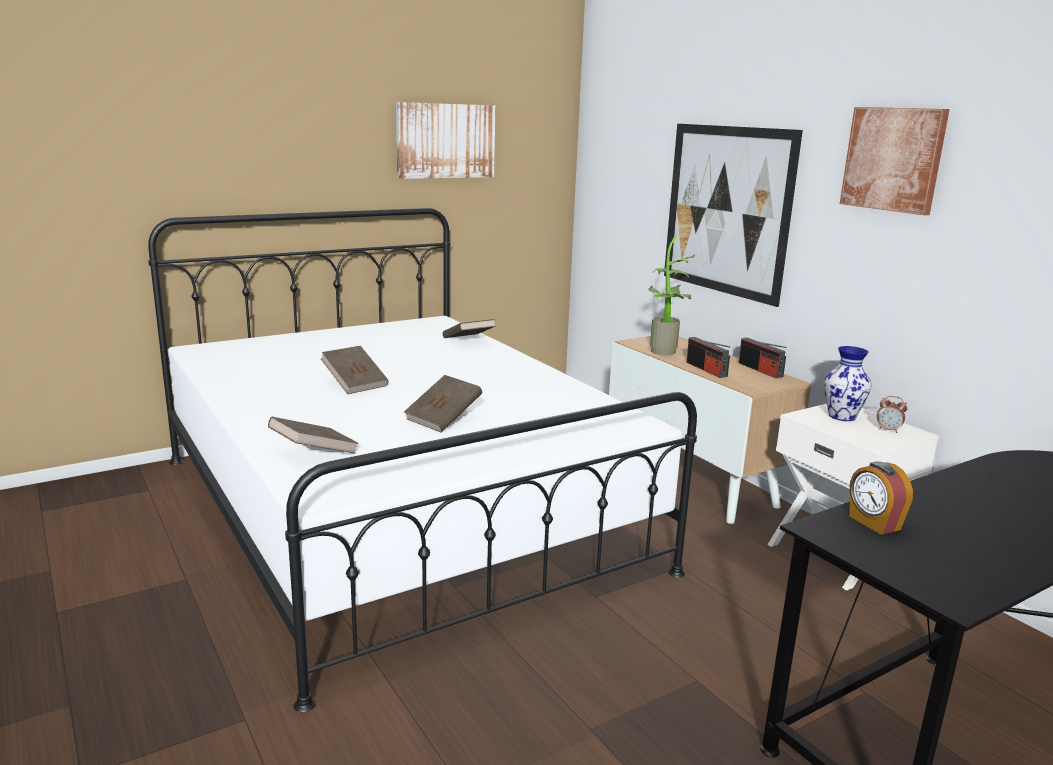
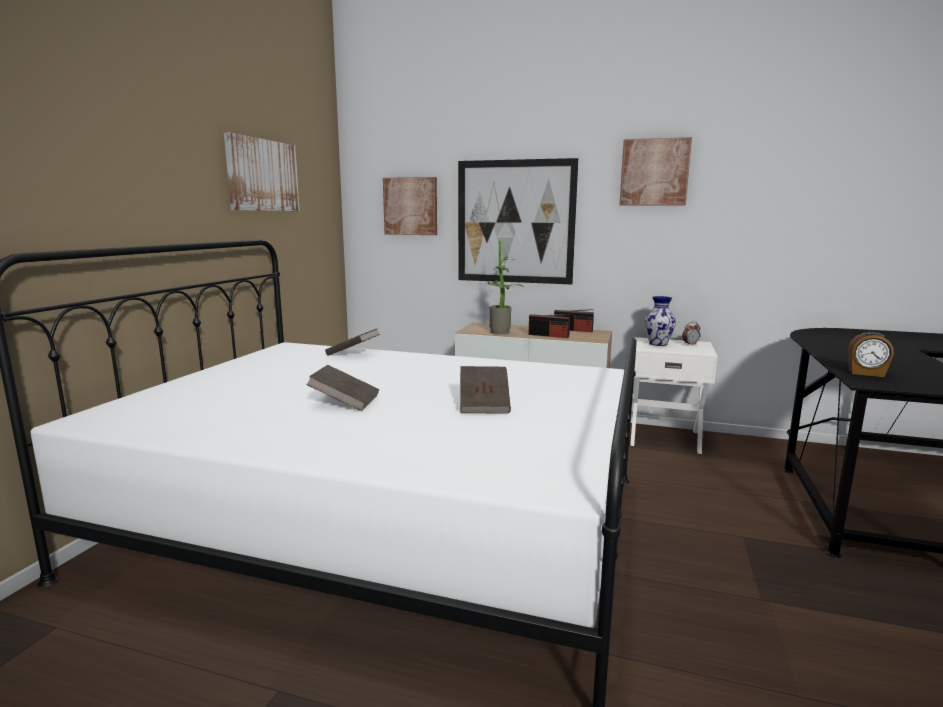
camera: 40 degrees left, 5 degrees down
(314, 452) = (461, 460): brown book -> none
(631, 176) = (410, 206): none -> picture

